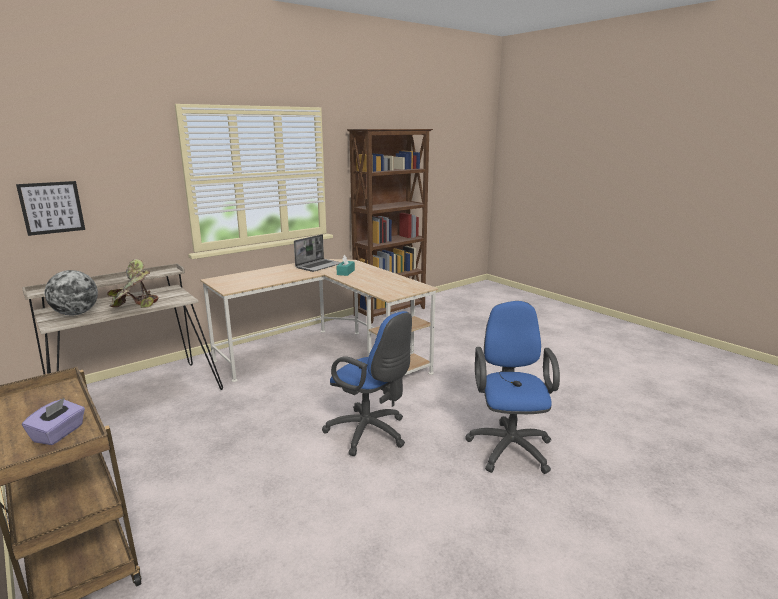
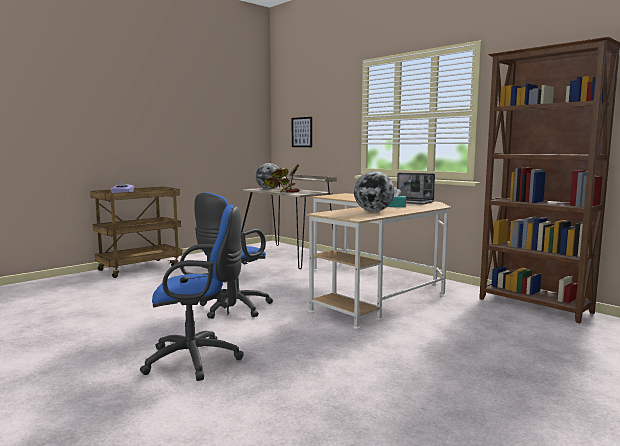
camera: 85 degrees right, 10 degrees down
(380, 280) = (373, 211): none -> globe

